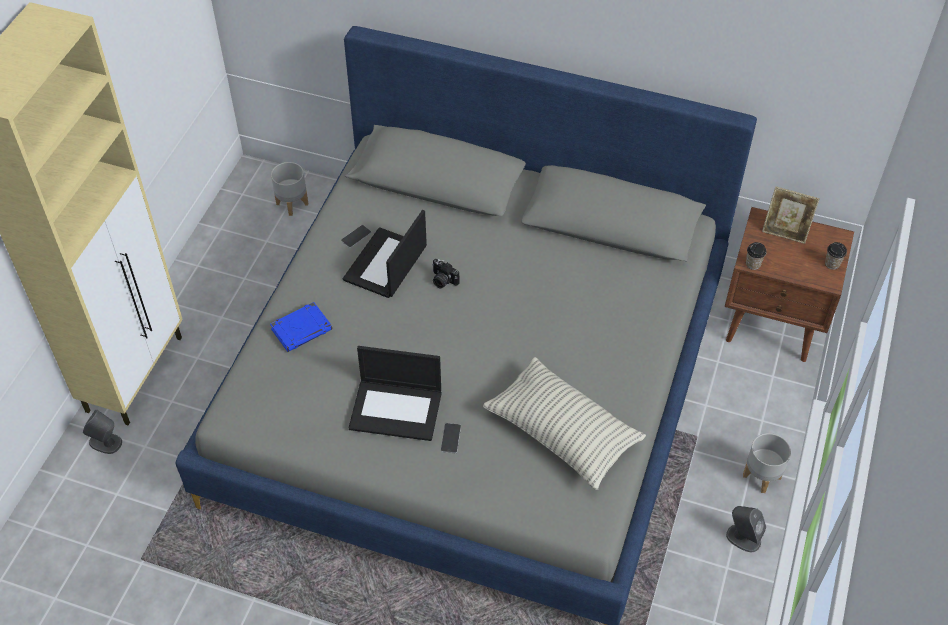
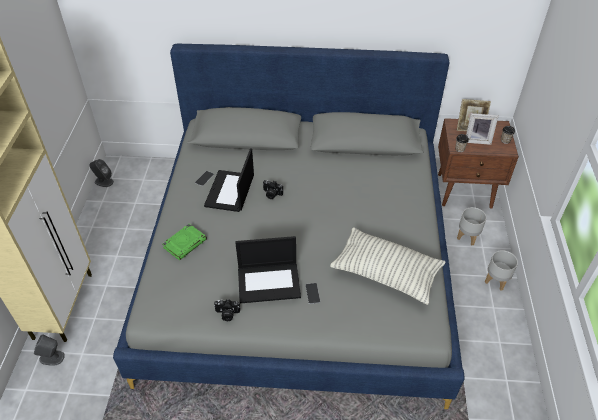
camera: 15 degrees left, 5 degrees down
(292, 203) = (146, 177): grey planter -> grey planter (468, 236)
(302, 329) = (185, 243): blue book -> green book
(328, 440) = (227, 314): none -> camera
(743, 538) = (501, 321): grey speaker -> grey speaker (104, 181)
(787, 254) = (477, 140): none -> picture frame

